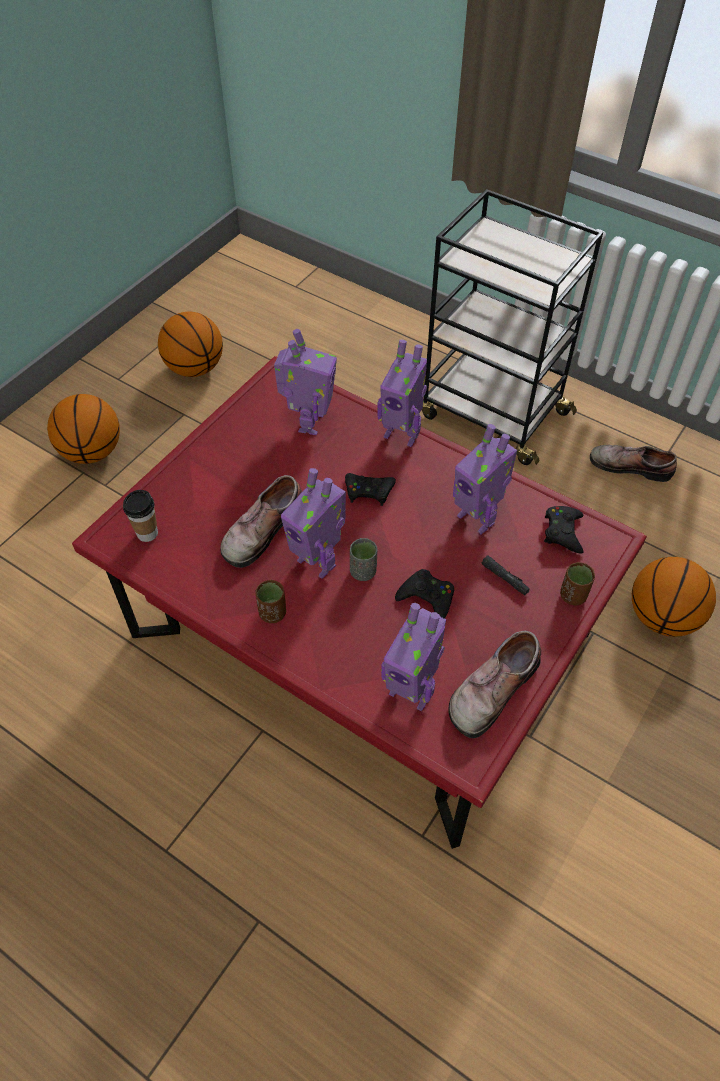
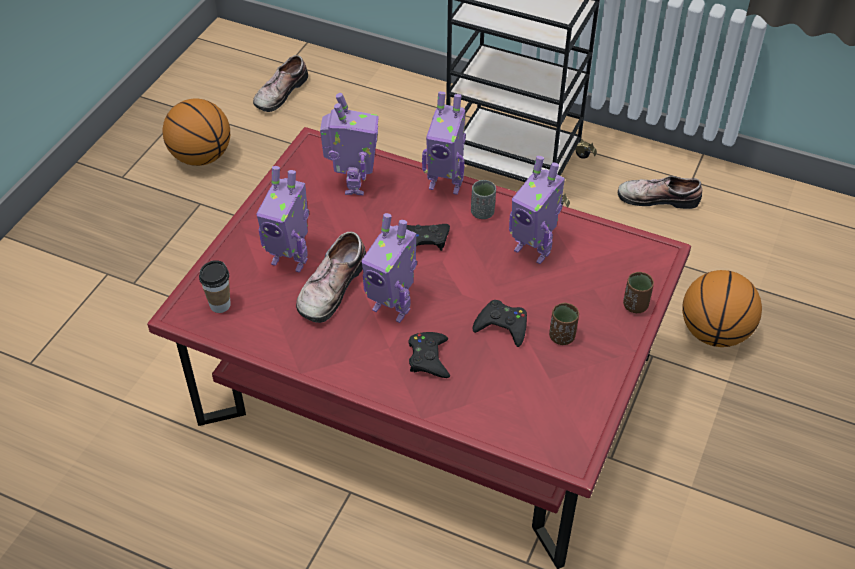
camera: 10 degrees left, 5 degrees down
(92, 452) = (112, 252): basketball -> none
(272, 613) = (360, 359): brown cup -> brown cup (562, 337)
(363, 571) = (437, 311): grey cup -> grey cup (482, 213)
(411, 691) = (506, 408): toy robot -> toy robot (290, 260)
(490, 688) = (577, 395): shoe -> shoe (279, 92)
(505, 578) = (570, 299): black flashlight -> none
(563, 532) = (615, 252): black game controller -> black game controller (429, 358)

